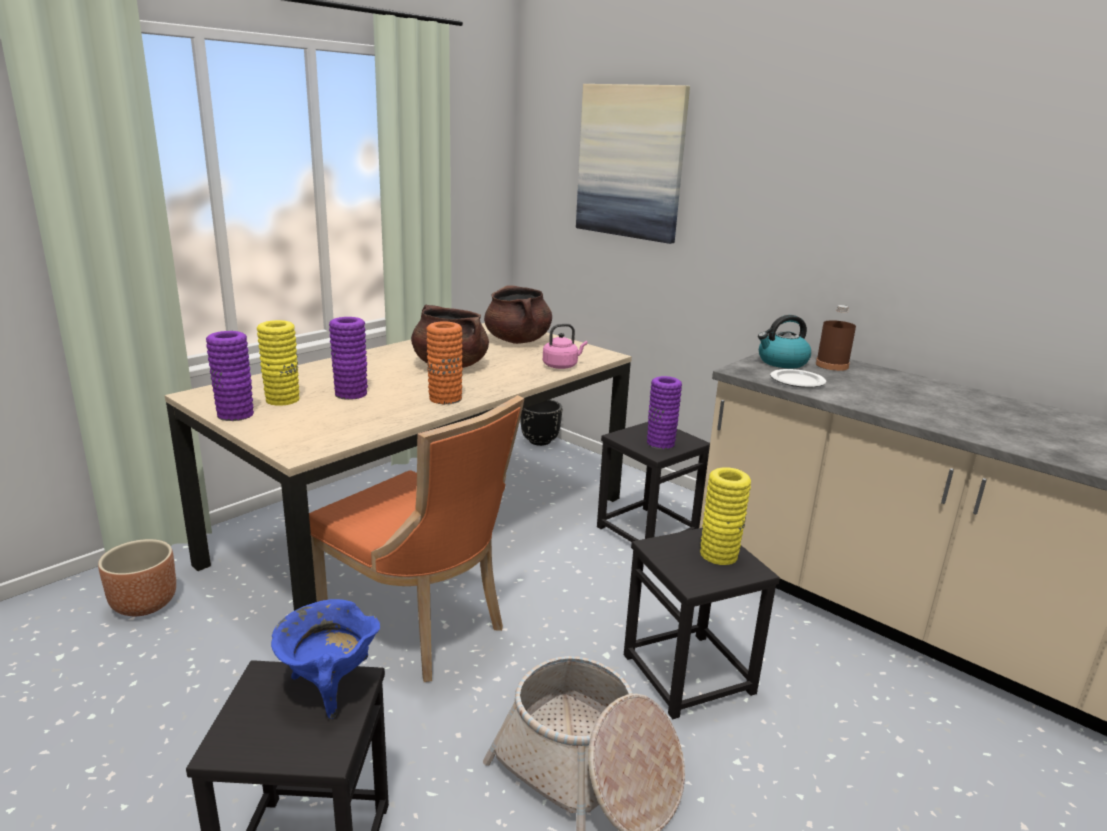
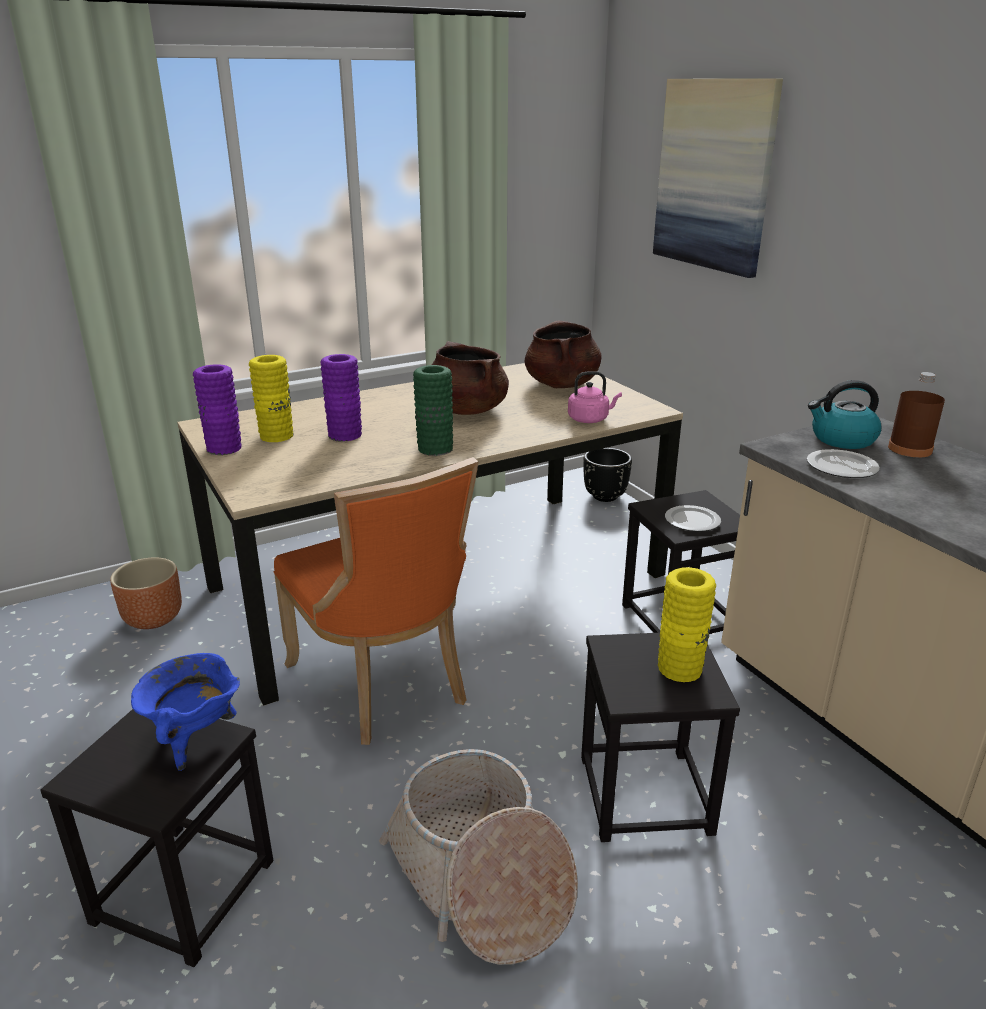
camera: 20 degrees right, 5 degrees up
(445, 398) = (435, 449): orange vase -> green vase
(660, 443) = (693, 520): purple vase -> plate

